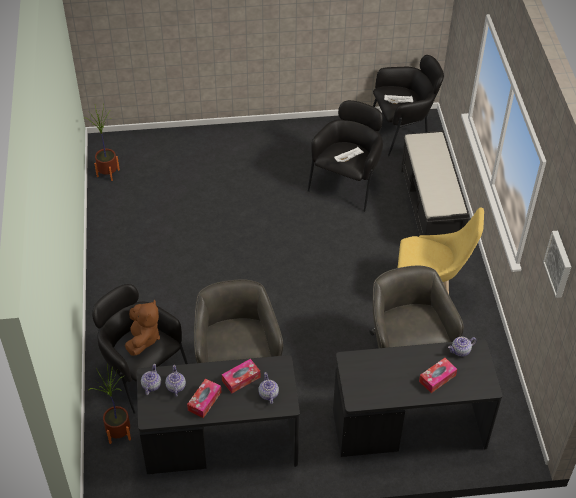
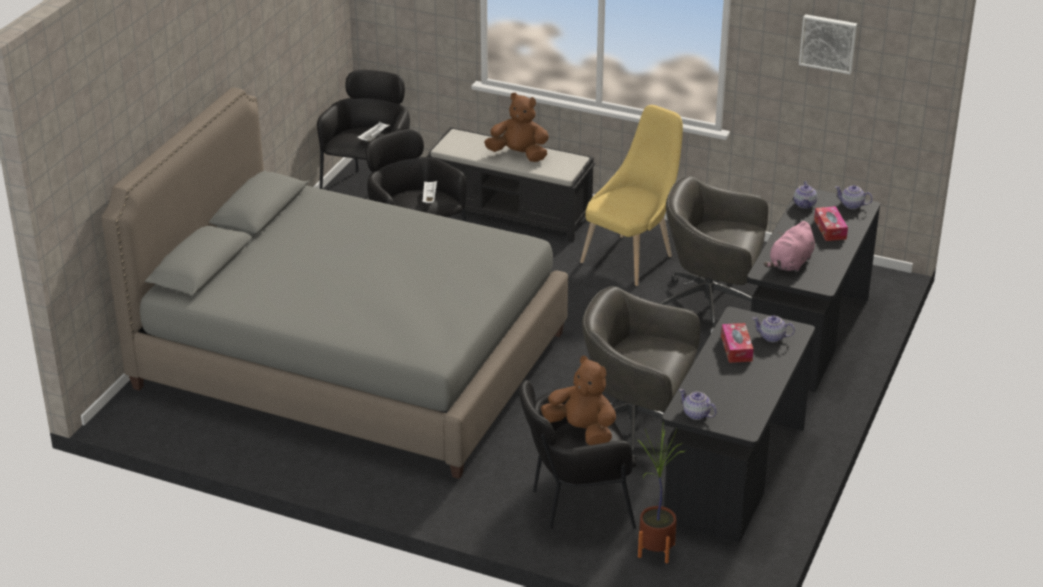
camera: 60 degrees left, 15 degrees down
(108, 173) = (188, 429): potted plant -> none
(175, 387) = (712, 397): teapot -> teapot (852, 205)
(204, 401) = (749, 383): tissue box -> none
(214, 208) = (351, 361): none -> grey bed
(371, 371) = (790, 264): none -> pink plush toy
(437, 177) = (519, 155): none -> brown plush toy

